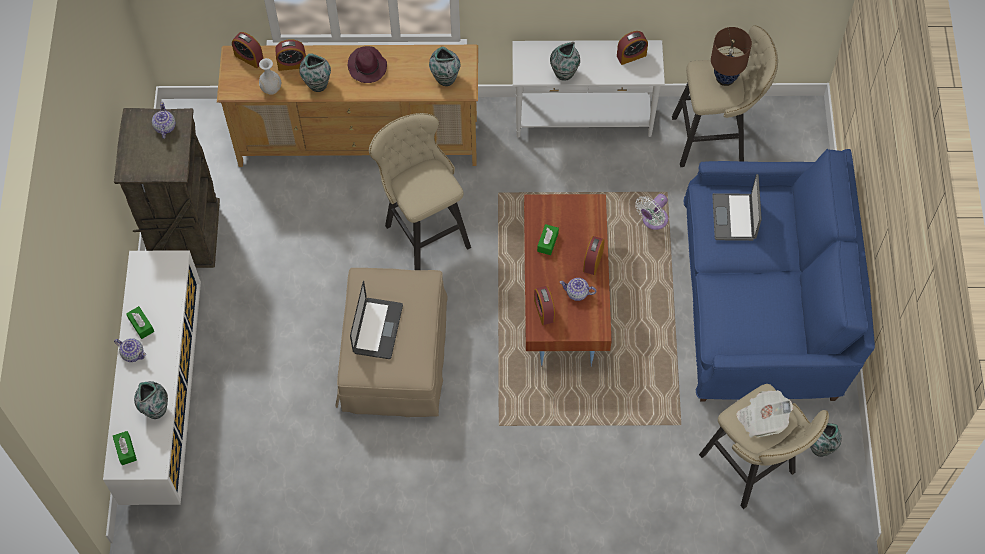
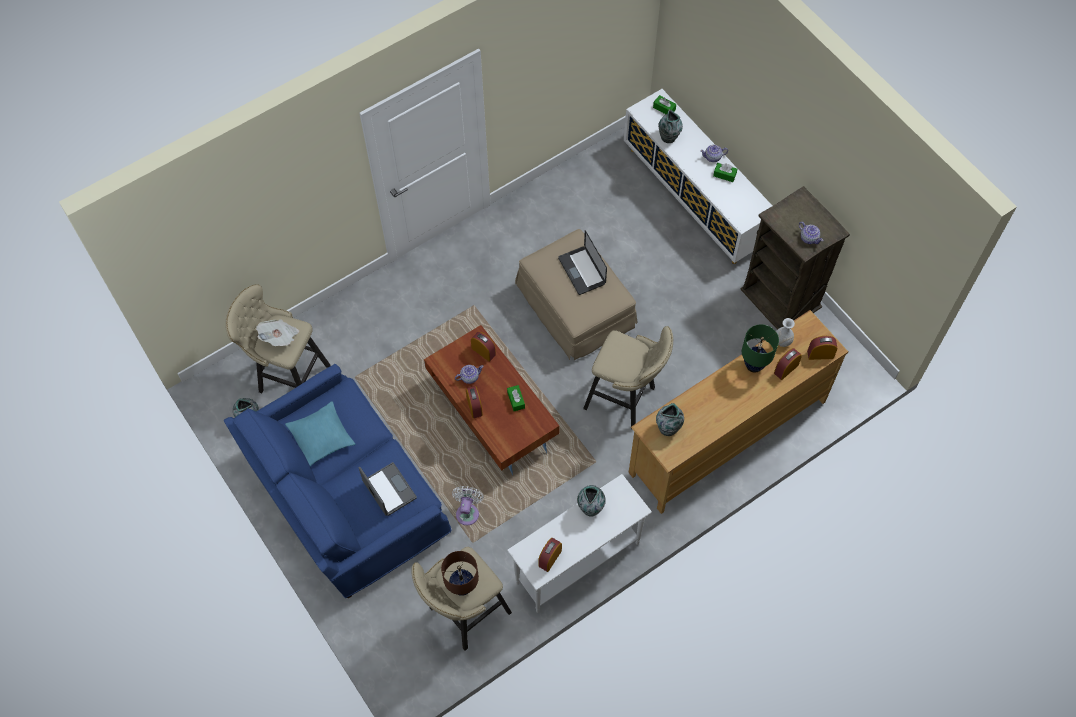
camera: 145 degrees right, 0 degrees up
(317, 84) = (754, 365): vase -> green table lamp
(367, 67) = (731, 401): purple hat -> none
(772, 309) = (321, 437): none -> turquoise pillow

